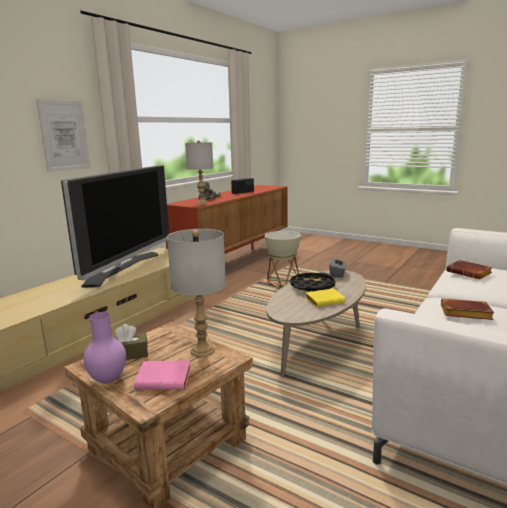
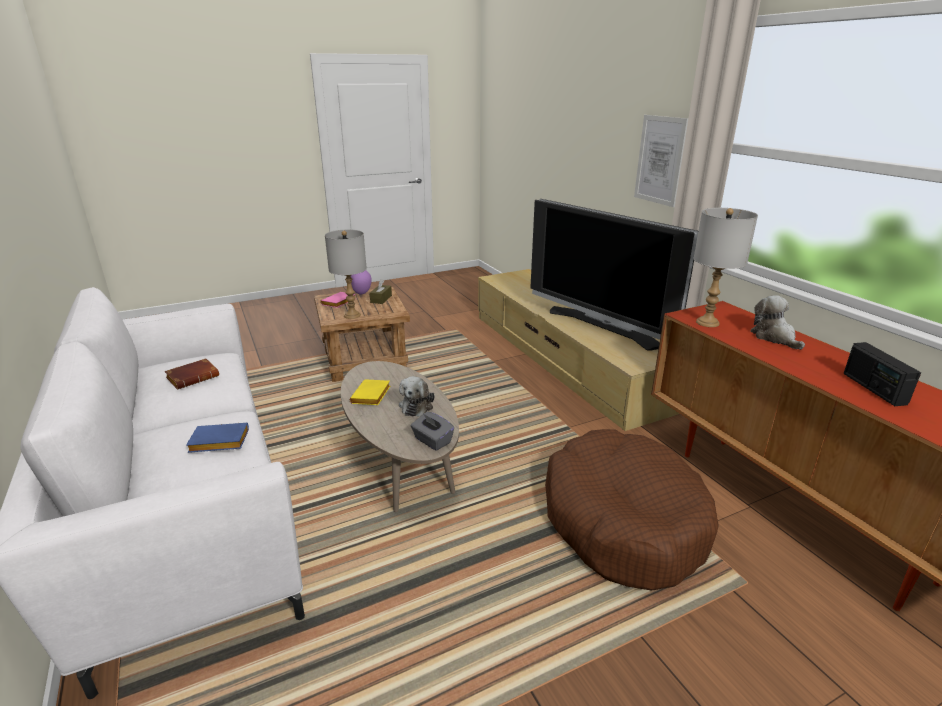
camera: 120 degrees right, 10 degrees up
(282, 284) = (622, 521): planter -> brown dog bed
(312, 286) = (417, 405): black tray -> plush toy
(470, 273) = (217, 443): brown book -> blue book

